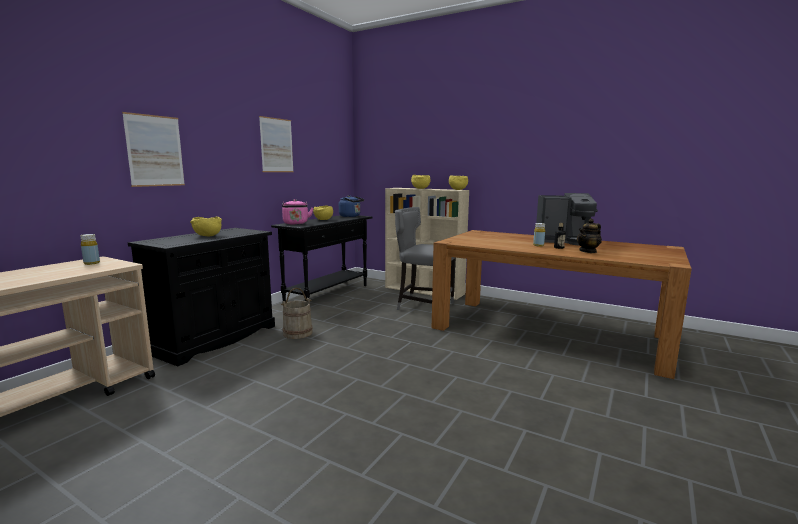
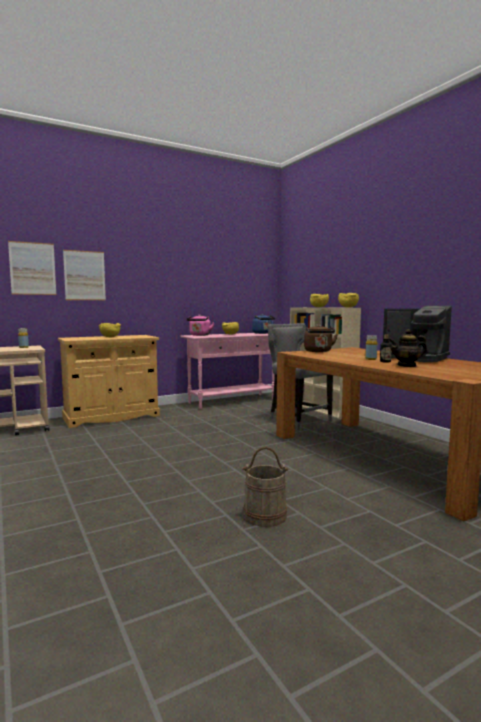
camera: 30 degrees right, 5 degrees down
(214, 338) = (111, 417): black cabinet -> beige cabinet
(276, 145) = (191, 270): picture -> picture (32, 268)
(297, 333) = (167, 422): beige bucket -> beige bucket (264, 516)
(328, 294) = (233, 401): black console table -> pink console table
(466, 238) = (318, 351): none -> brown kettle

